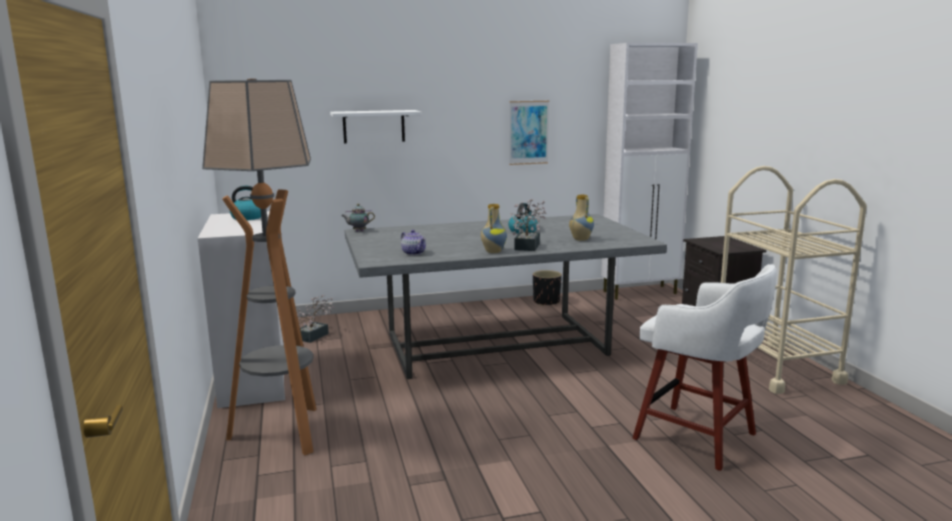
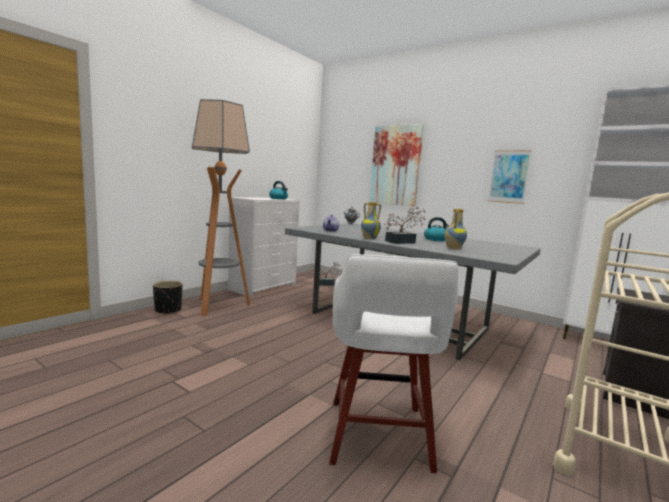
camera: 50 degrees right, 5 degrees down
(374, 126) = (395, 165): white shelf -> picture
(546, 302) = (496, 318): black planter -> black planter (168, 310)

